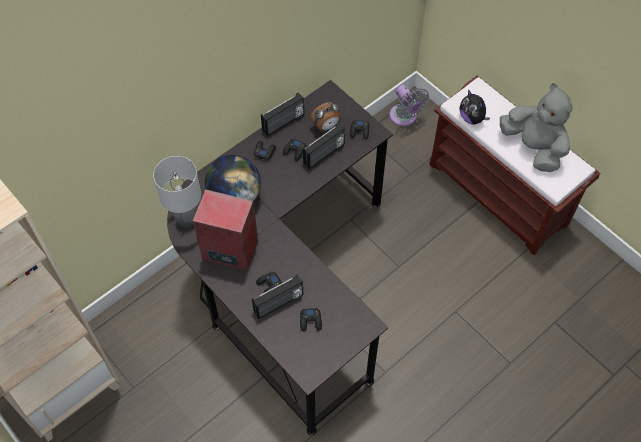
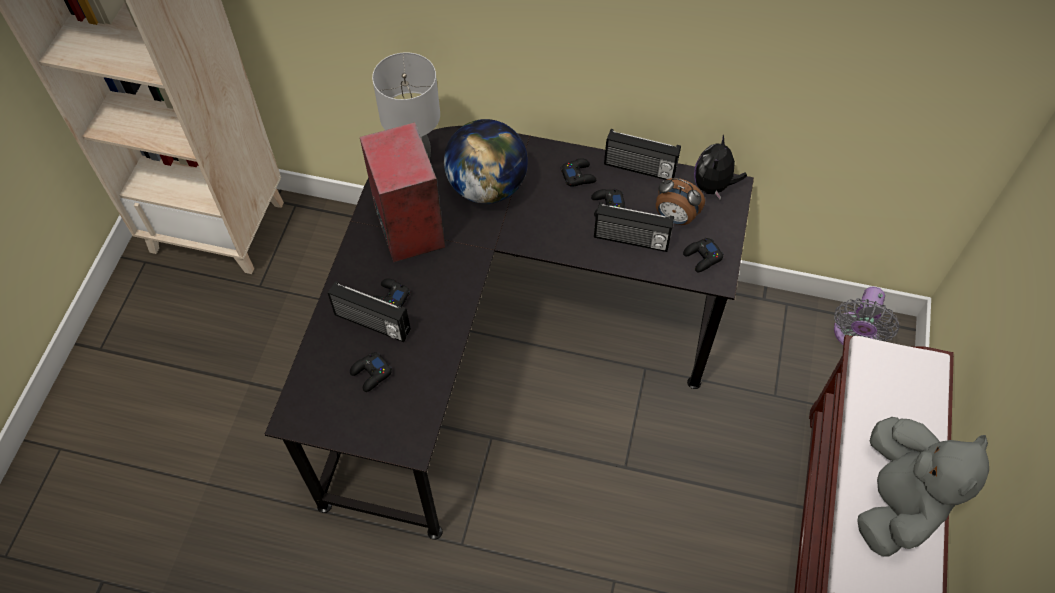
camera: 55 degrees right, 0 degrees up
(472, 118) = (868, 387): plush toy -> plush toy (713, 186)

